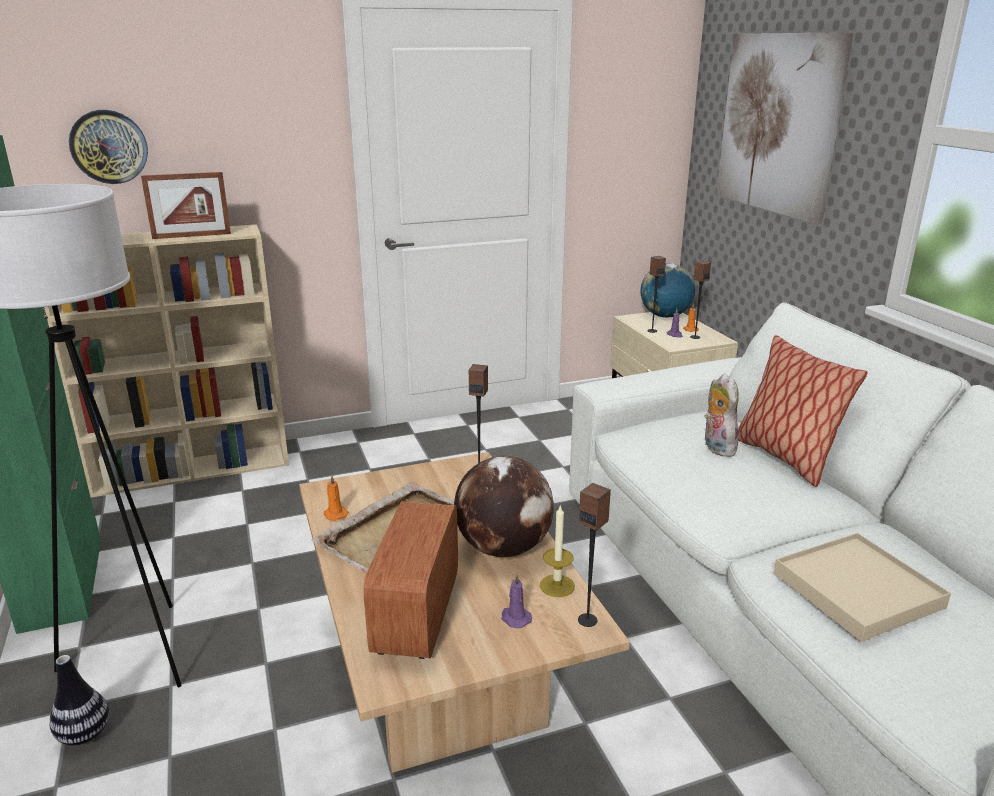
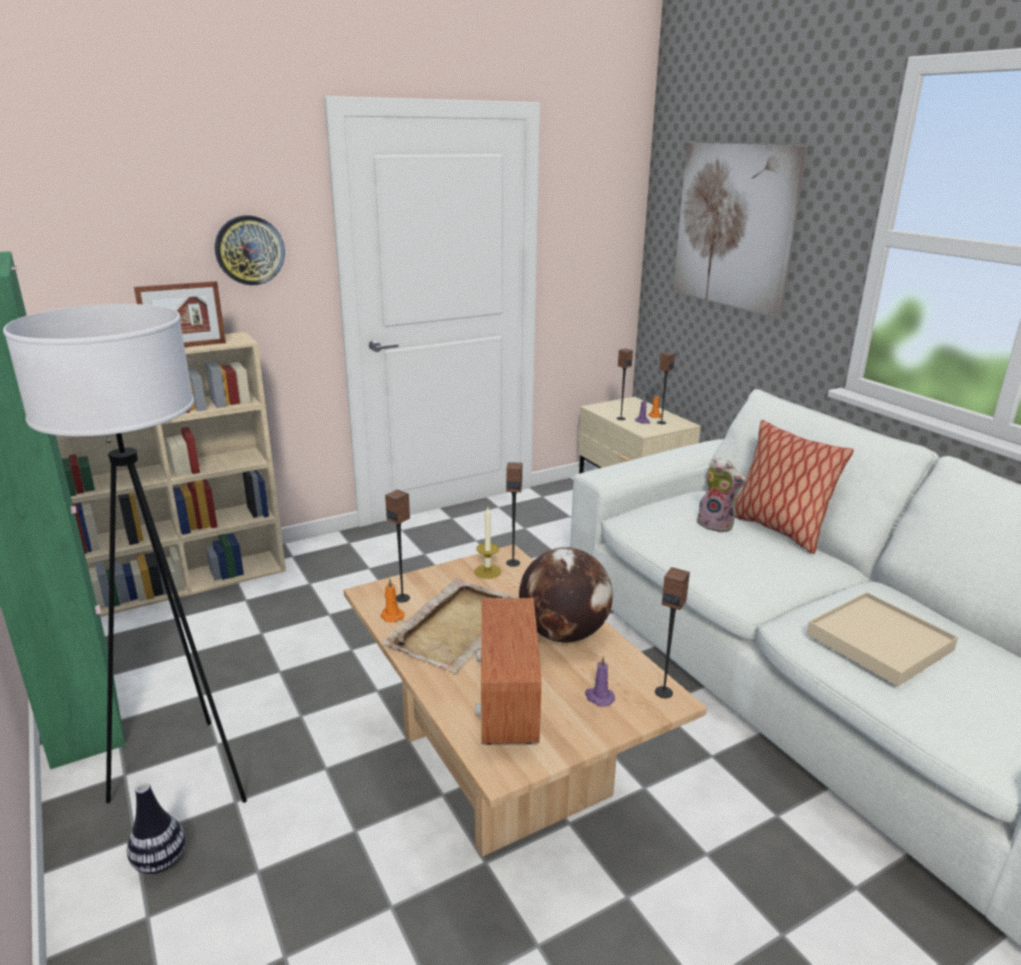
camera: 10 degrees left, 0 degrees up
(109, 147) = (92, 257): wall clock -> wall clock (249, 250)
(353, 497) = (402, 598): none -> speaker
(557, 585) = (625, 664): candle -> candle (487, 571)
(665, 316) = (627, 404): globe -> none
(716, 447) = (717, 524): plush toy -> plush toy turned 150 degrees clockwise

